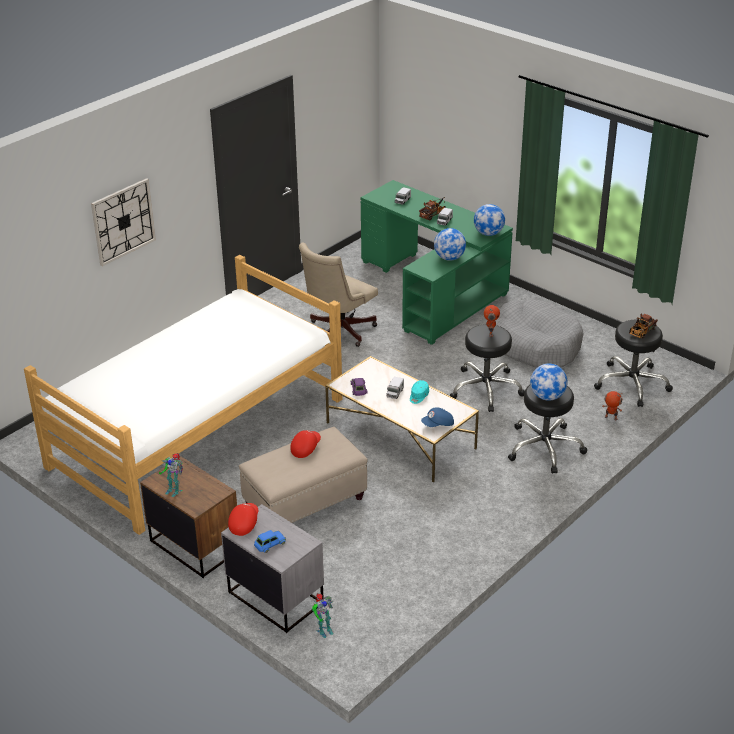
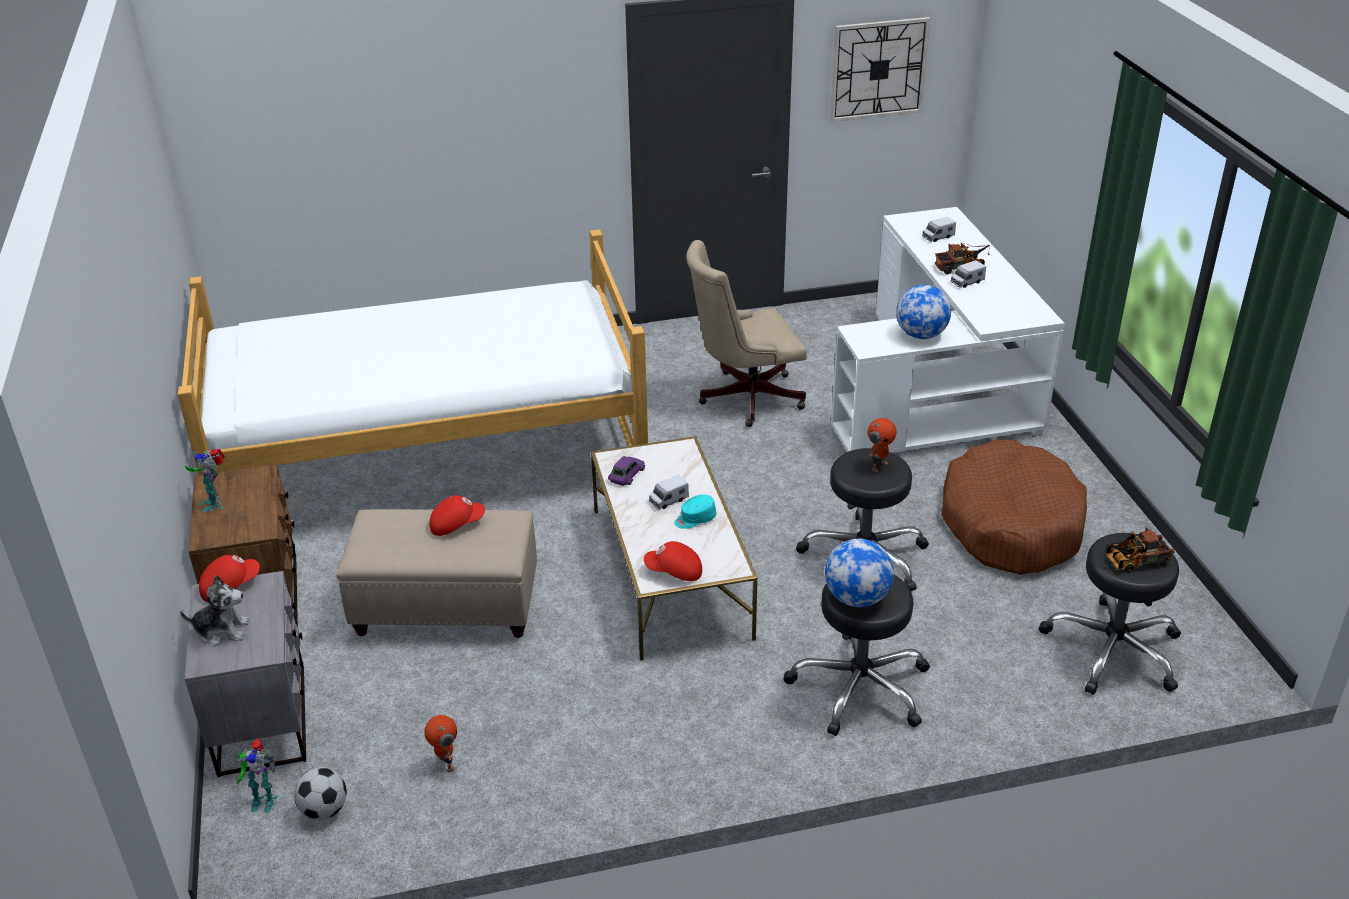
camera: 35 degrees right, 0 degrees up
(123, 221) = (448, 133): wall clock -> wall clock (878, 69)
(269, 544) = (222, 630): blue toy car -> plush toy
(360, 619) = (324, 810): none -> football
(435, 290) = (940, 390): green desk -> white desk
(438, 425) = (674, 572): blue cap -> red cap
(488, 233) = (1015, 319): globe -> none
(535, 345) = (1010, 524): grey dog bed -> brown dog bed
(610, 418) = (1017, 689): toy robot -> toy robot (445, 764)

